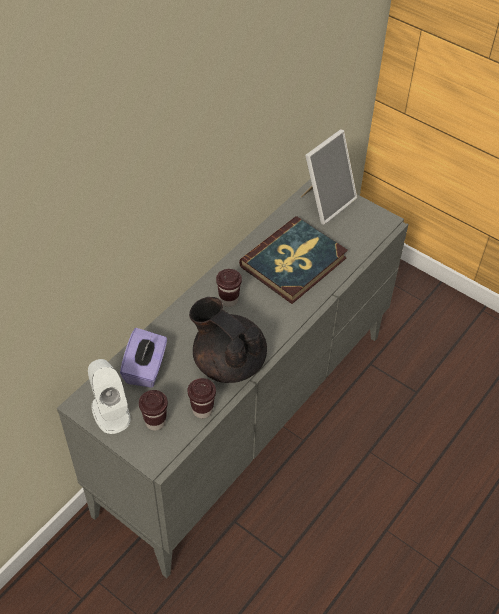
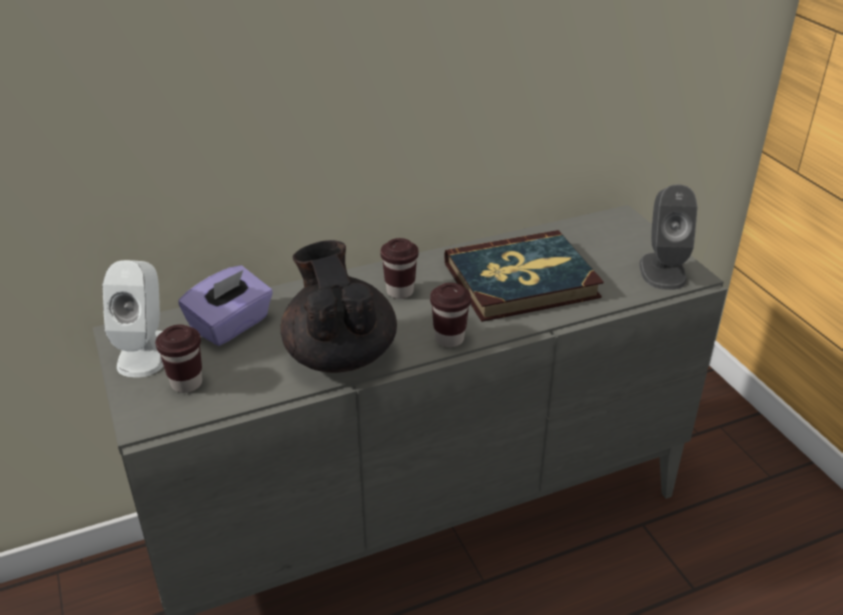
camera: 30 degrees right, 15 degrees down
(202, 410) = (257, 393): brown cup -> brown cup (449, 339)
(326, 202) = (617, 235): picture frame -> none
(367, 223) = (662, 271): none -> grey speaker

